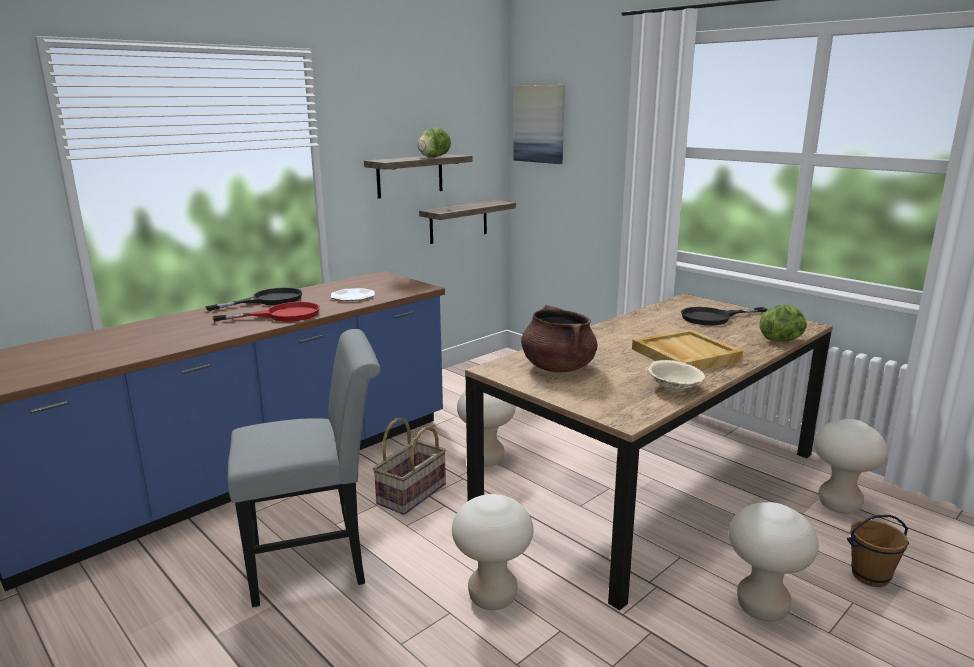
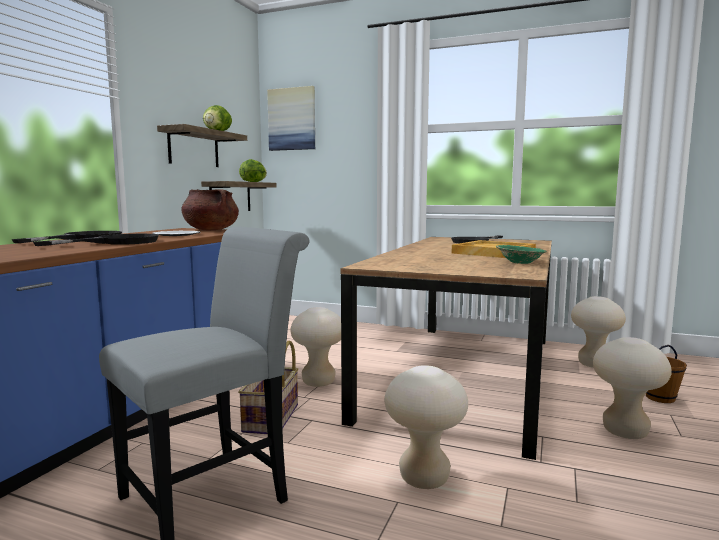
camera: 25 degrees left, 10 degrees down
(283, 315) = (117, 242): red frying pan -> black frying pan
(557, 367) = (416, 262): brown cooking pot -> brown cooking pot (211, 230)
(673, 387) = (520, 262): beige bowl -> green bowl
(782, 340) = (538, 245): lettuce -> lettuce (253, 182)

